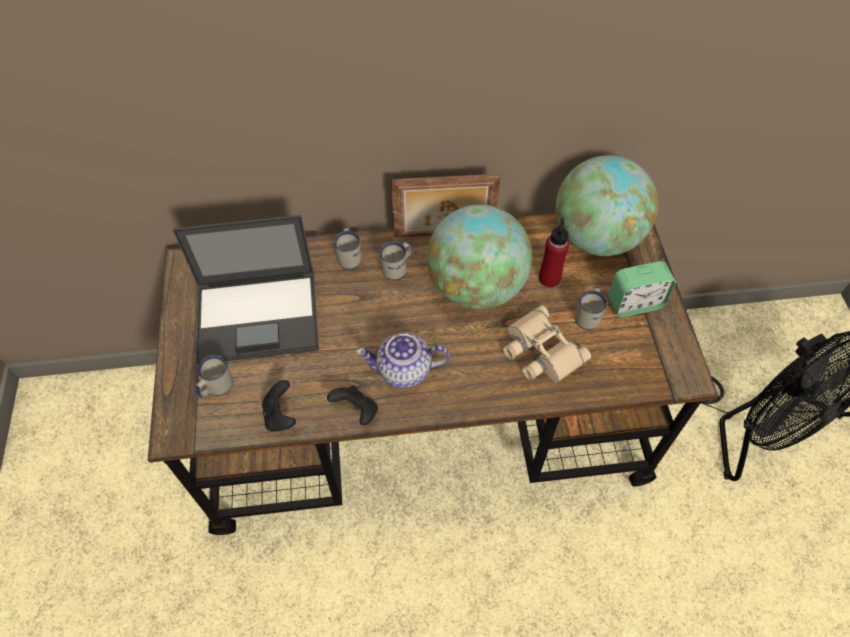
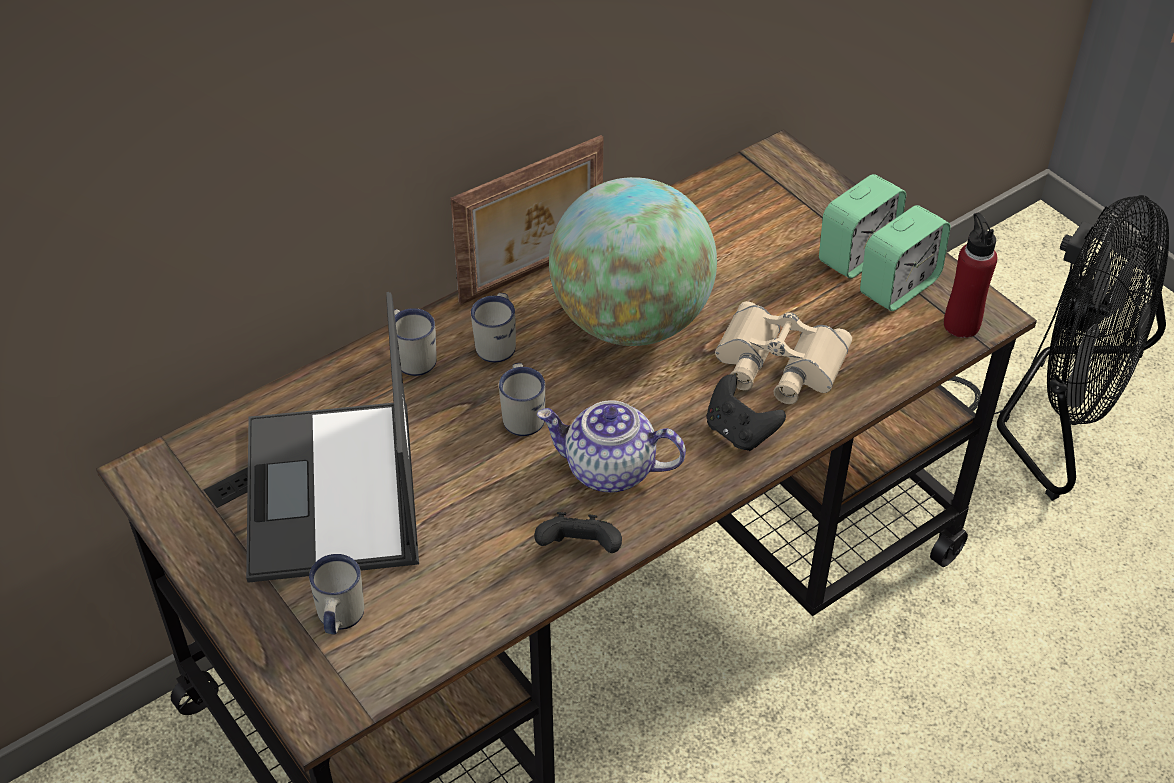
camera: 30 degrees left, 10 degrees down
(259, 316) = (333, 494): laptop -> laptop turned 120 degrees clockwise
(280, 415) = (470, 608): black game controller -> black game controller (739, 432)
(403, 371) = (609, 470): teapot -> teapot turned 45 degrees clockwise
(549, 278) = (723, 269): red bottle -> red bottle (961, 325)
(589, 316) = (809, 294): white mug -> white mug (523, 414)
(596, 237) = (748, 195): globe -> none
(646, 335) = (899, 287): none -> alarm clock

